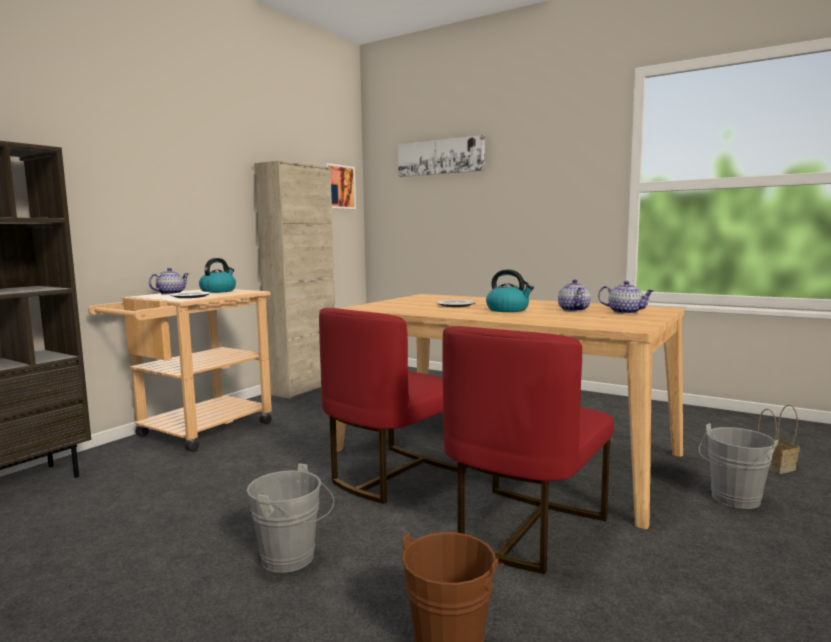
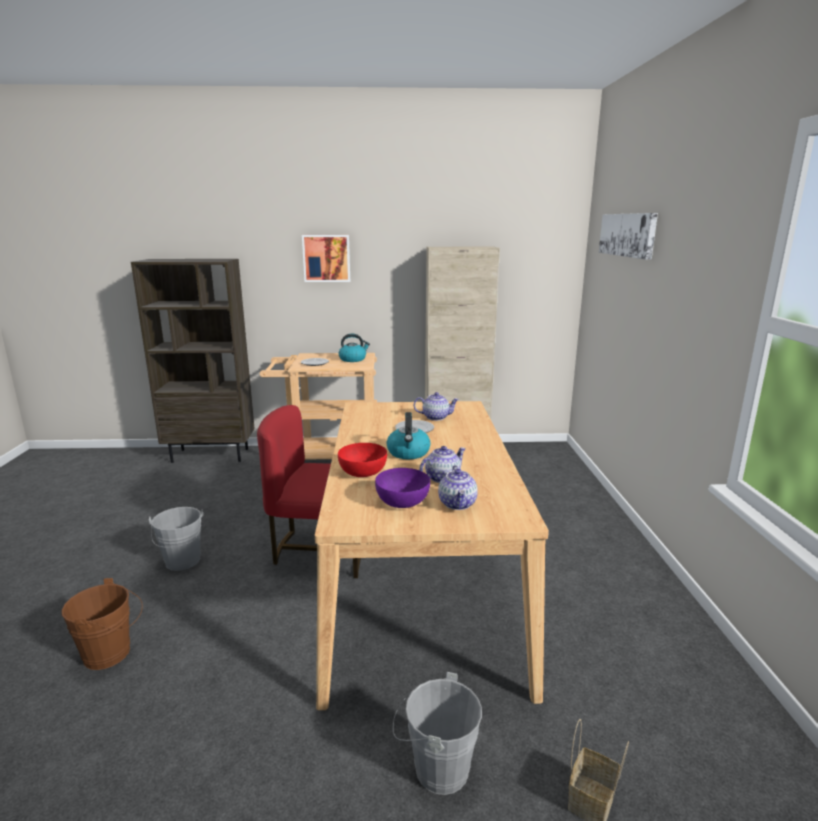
camera: 55 degrees right, 10 degrees up
(170, 293) = (325, 355): teapot -> teapot (436, 417)
(337, 187) = (540, 260): picture -> picture (326, 258)
(524, 529) = (272, 639): red chair -> none
(533, 318) = (363, 472): none -> red bowl
(607, 317) = (403, 501): none -> purple bowl

